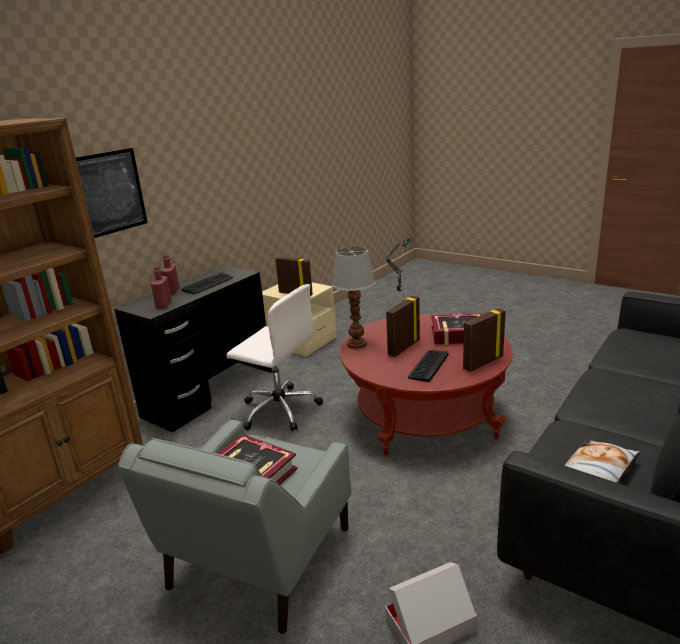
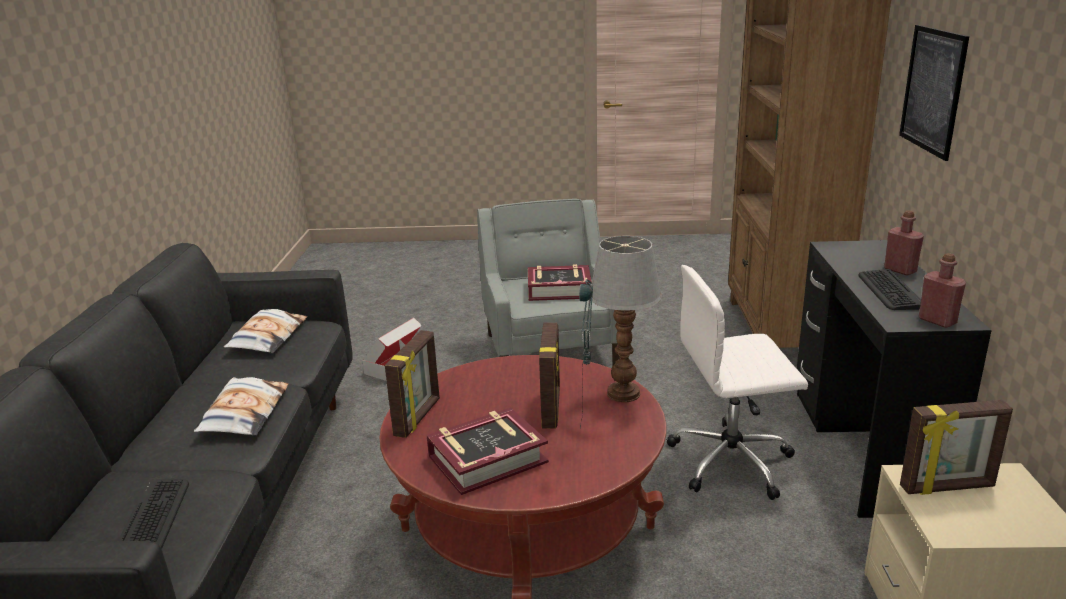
camera: 145 degrees right, 0 degrees up
(164, 305) = (848, 255): red bottle -> red bottle (937, 321)
(428, 366) = (489, 391): keyboard -> keyboard (154, 517)
(604, 397) = (244, 414): none -> pillow

